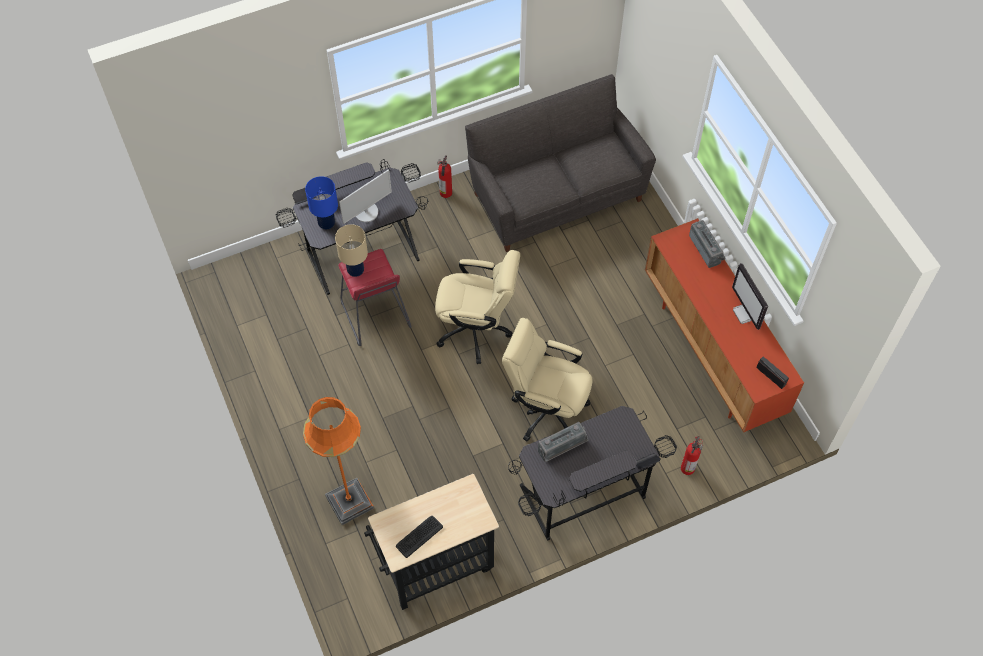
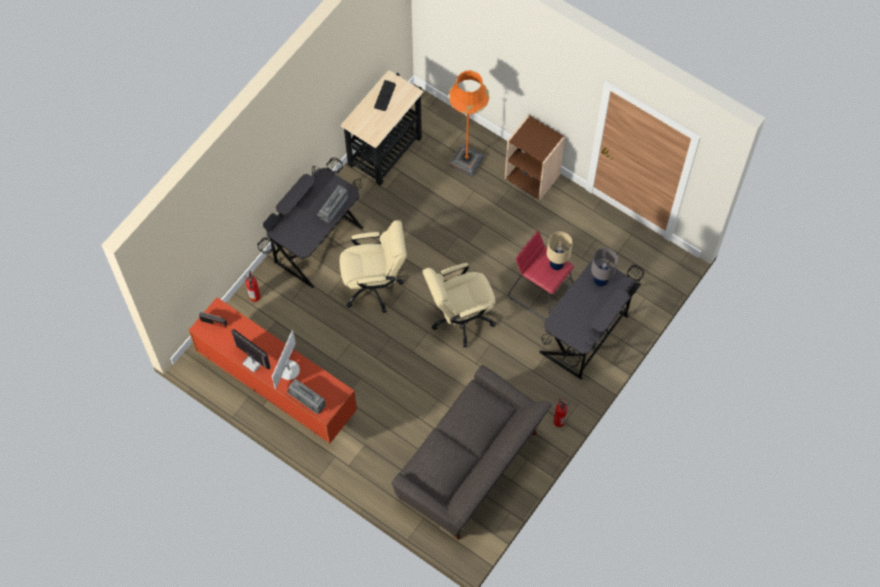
camera: 150 degrees right, 5 degrees up
(289, 443) = (533, 176): none -> brown bookcase
(326, 224) = (601, 281): blue table lamp -> grey table lamp
(366, 212) = (579, 305): monitor -> monitor (288, 370)

